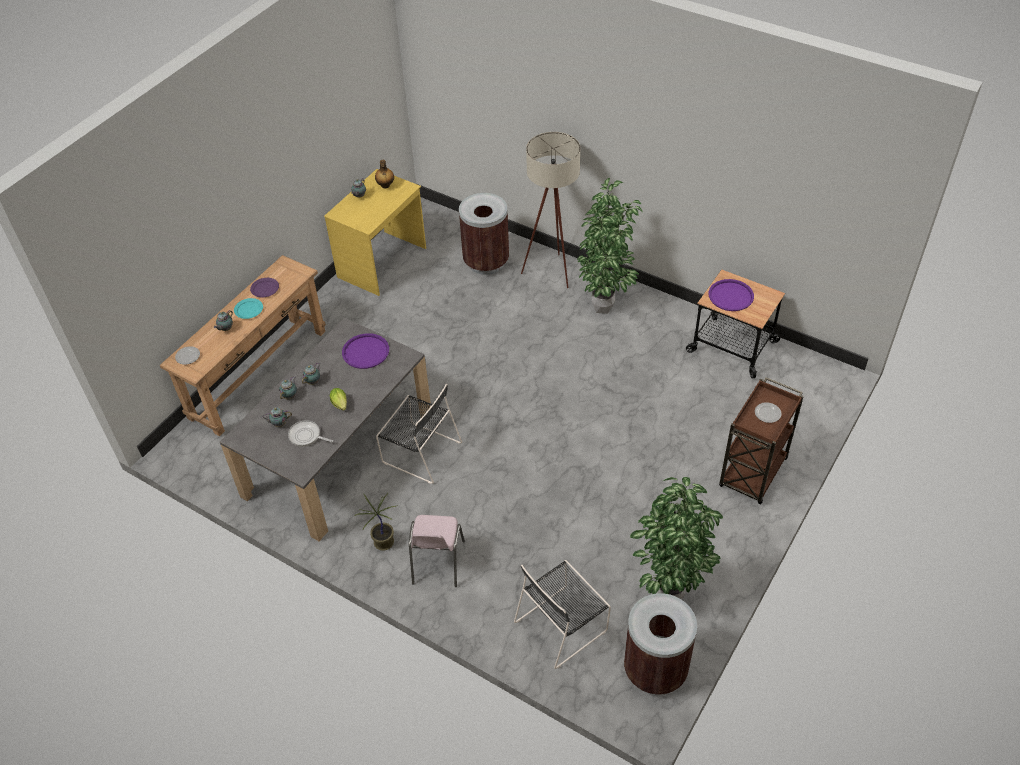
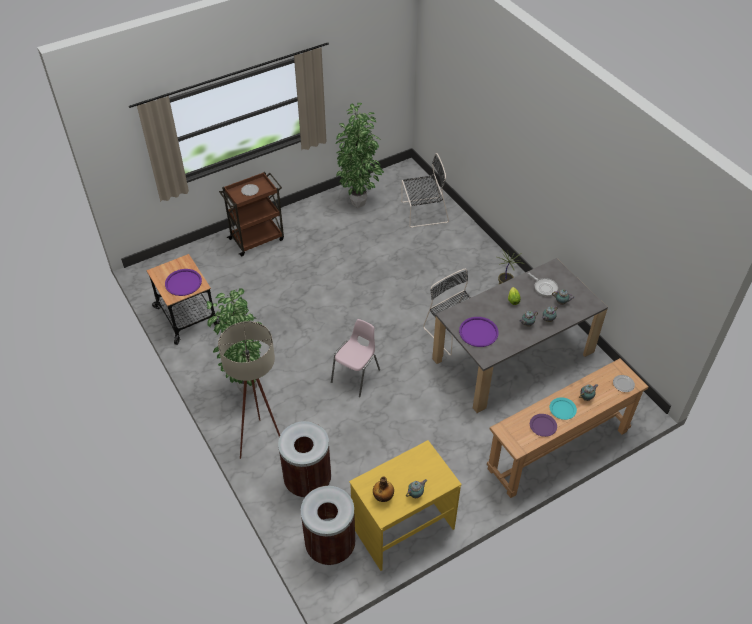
camera: 155 degrees left, 0 degrees up
(437, 563) = (476, 264): pink chair -> pink chair (356, 376)
(655, 670) = (390, 180): brown trash can -> brown trash can (330, 546)

